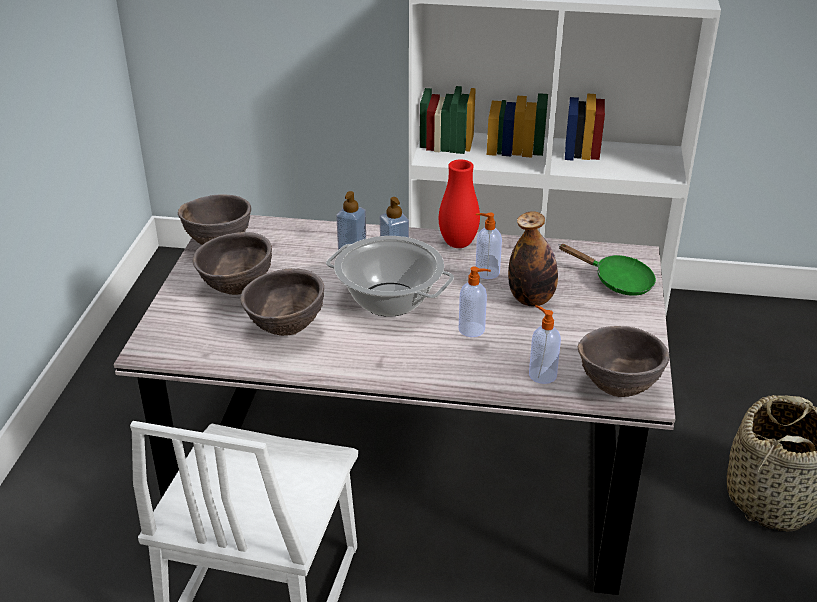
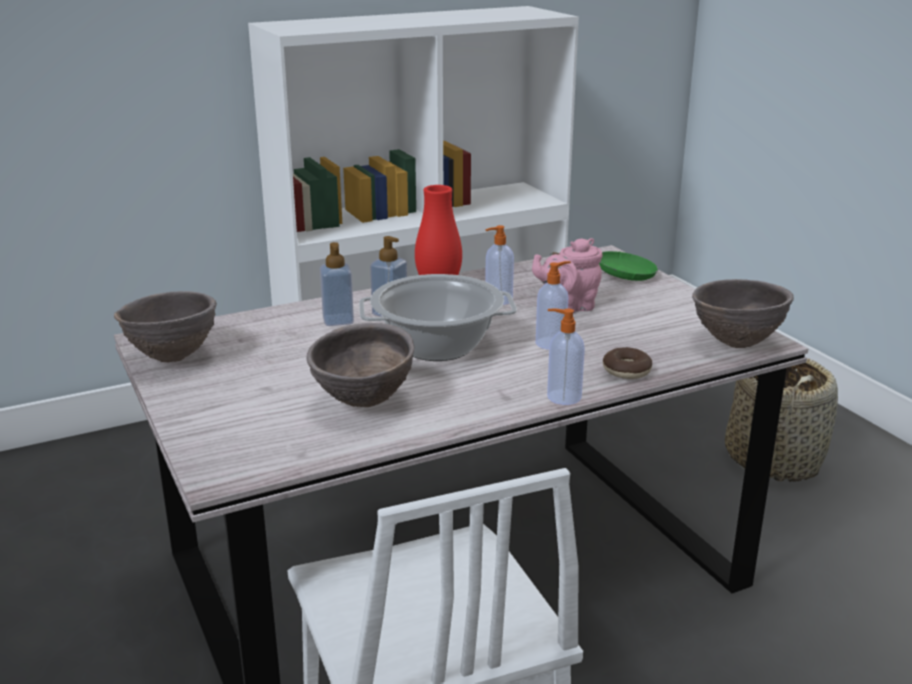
camera: 35 degrees left, 10 degrees down
(236, 289) = (253, 388): brown bowl -> none
(493, 378) = (626, 371): none -> donut
(531, 299) = (568, 307): bottle -> pink teapot
(541, 374) = (662, 355): soap dispenser -> soap dispenser (562, 397)

